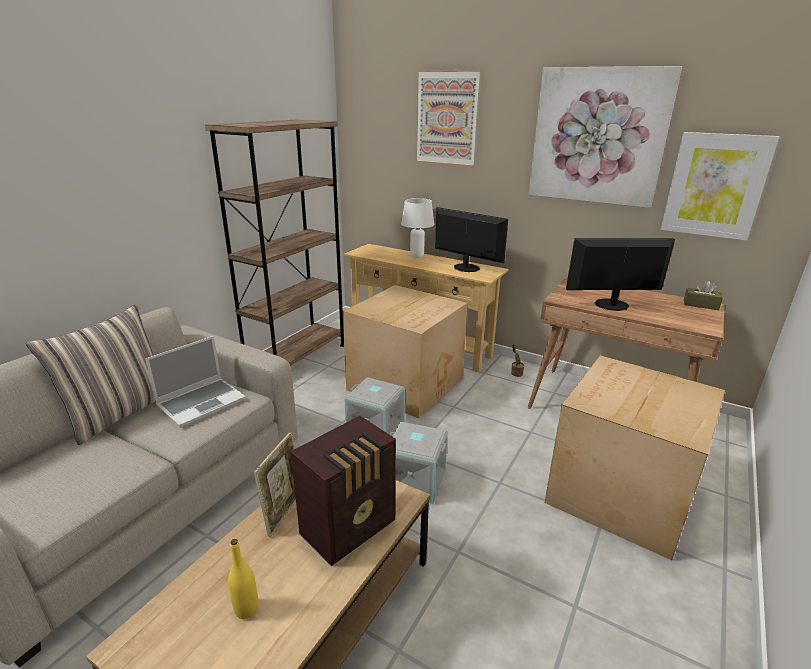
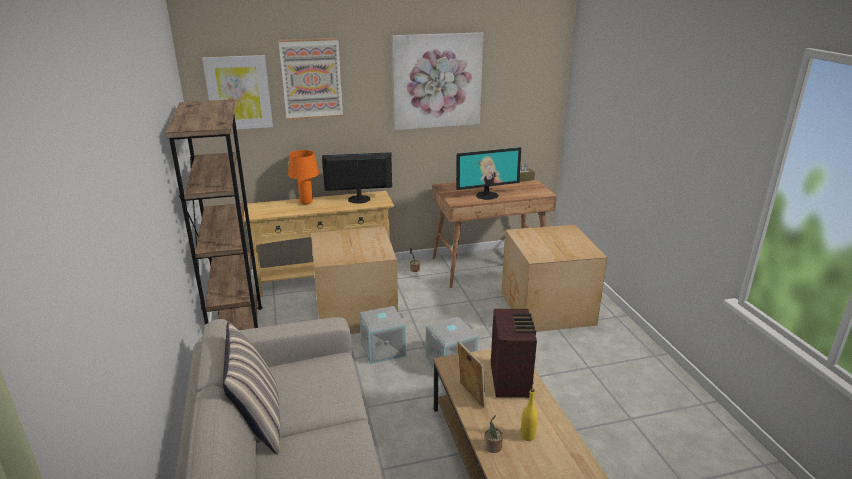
camera: 45 degrees left, 0 degrees up
(198, 586) = (492, 447): none -> potted plant
(202, 402) = (311, 379): laptop -> none
(416, 257) = (306, 202): white table lamp -> orange table lamp
(611, 305) = (486, 195): monitor -> monitor turned 150 degrees counterclockwise
(715, 186) = (512, 103): picture -> picture (239, 93)

